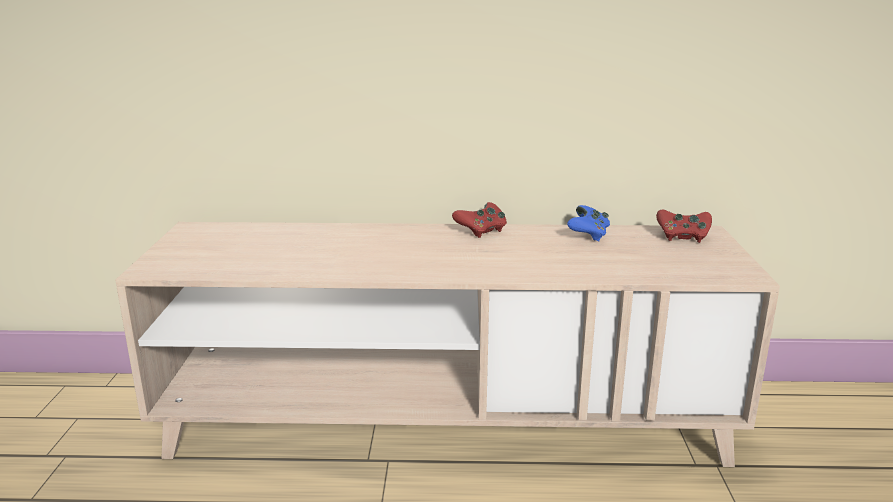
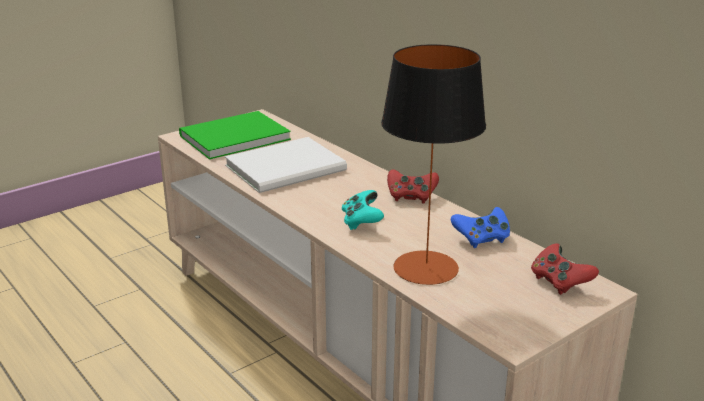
camera: 50 degrees right, 5 degrees up
(211, 251) = (231, 137): none -> green book
(337, 250) = (289, 168): none -> white book
(494, 259) = (361, 222): none -> turquoise game controller
(607, 264) = (426, 268): none -> table lamp

